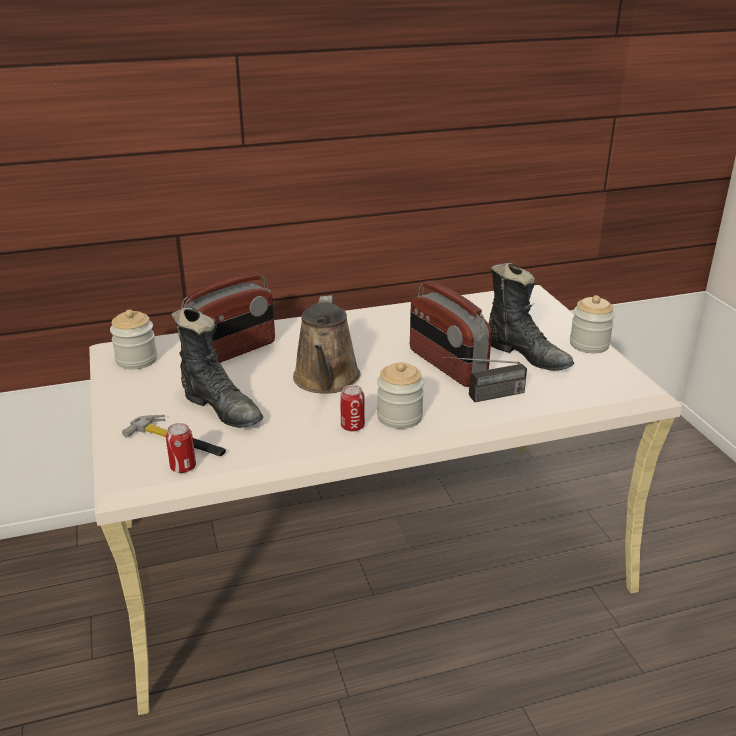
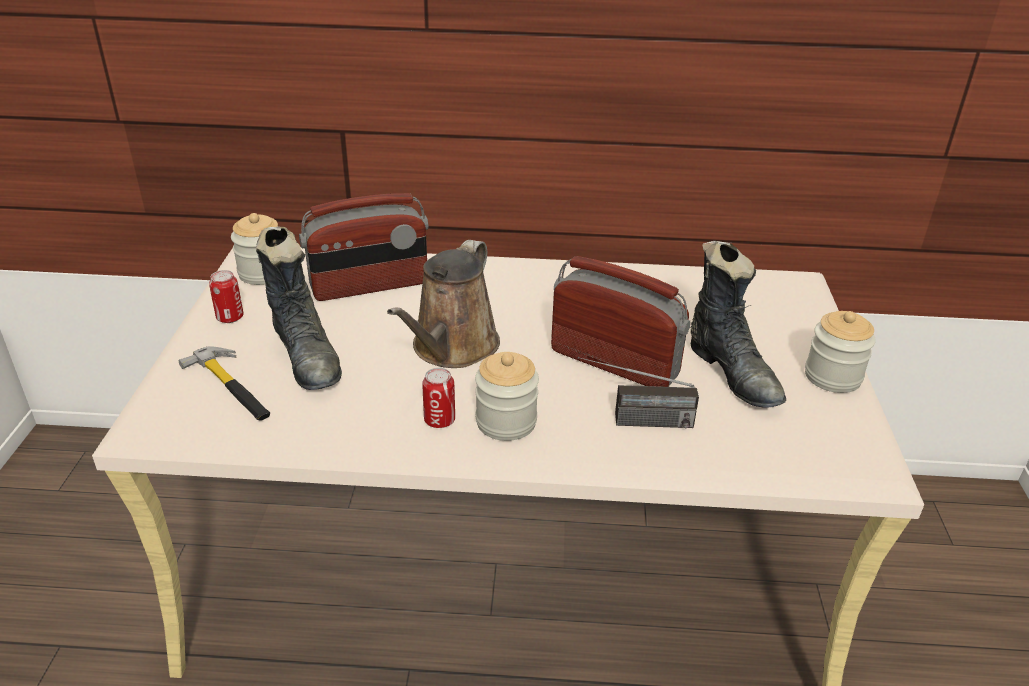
camera: 20 degrees right, 5 degrees up
(183, 467) = (213, 423): can -> can (230, 317)
(446, 365) = (614, 362): radio -> radio turned 135 degrees clockwise

